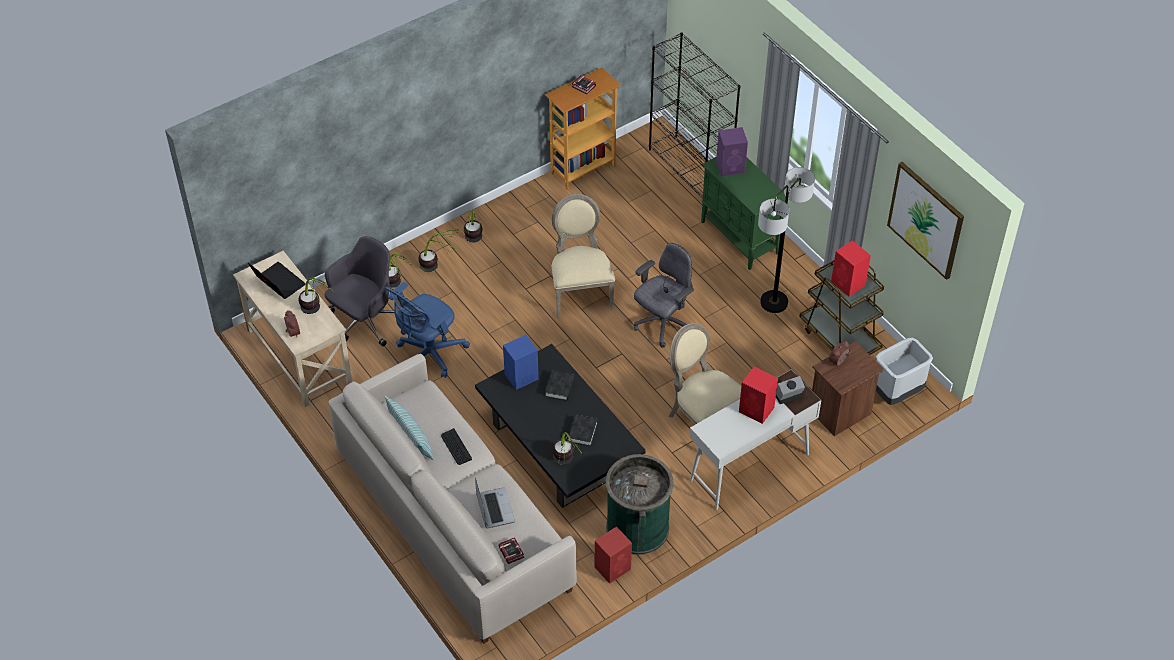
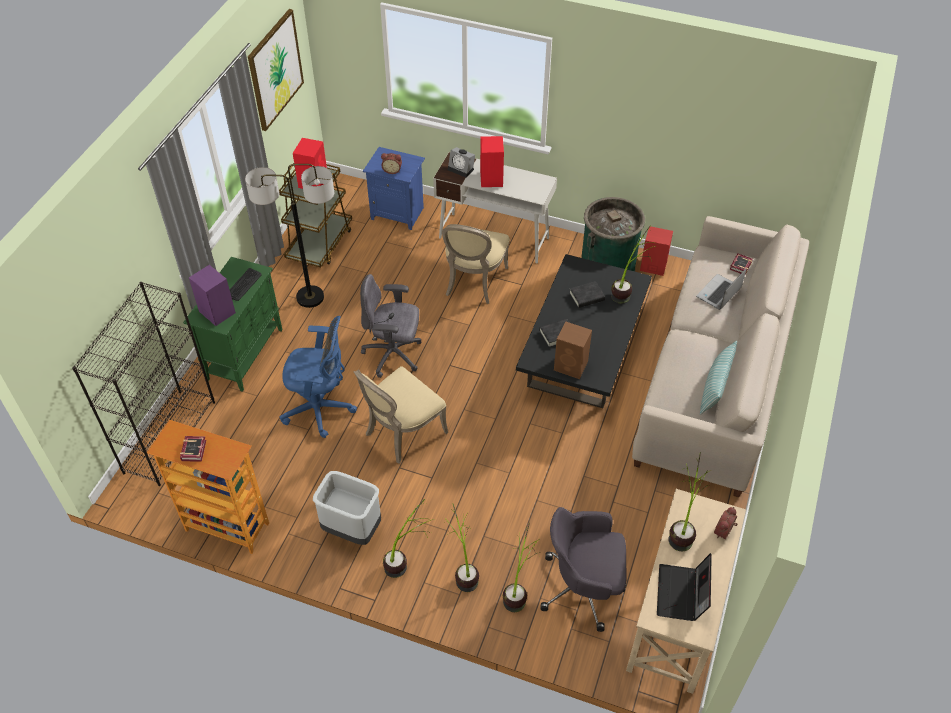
camera: 125 degrees left, 0 degrees up
(428, 355) = (576, 504): blue office chair -> blue office chair (321, 408)
(456, 447) = (693, 349): keyboard -> keyboard (244, 285)
(520, 377) = (571, 366): blue speaker -> brown speaker
(841, 413) = (398, 213): brown nightstand -> blue nightstand
(896, 392) = (351, 193): grey trash can -> grey trash can (351, 529)

